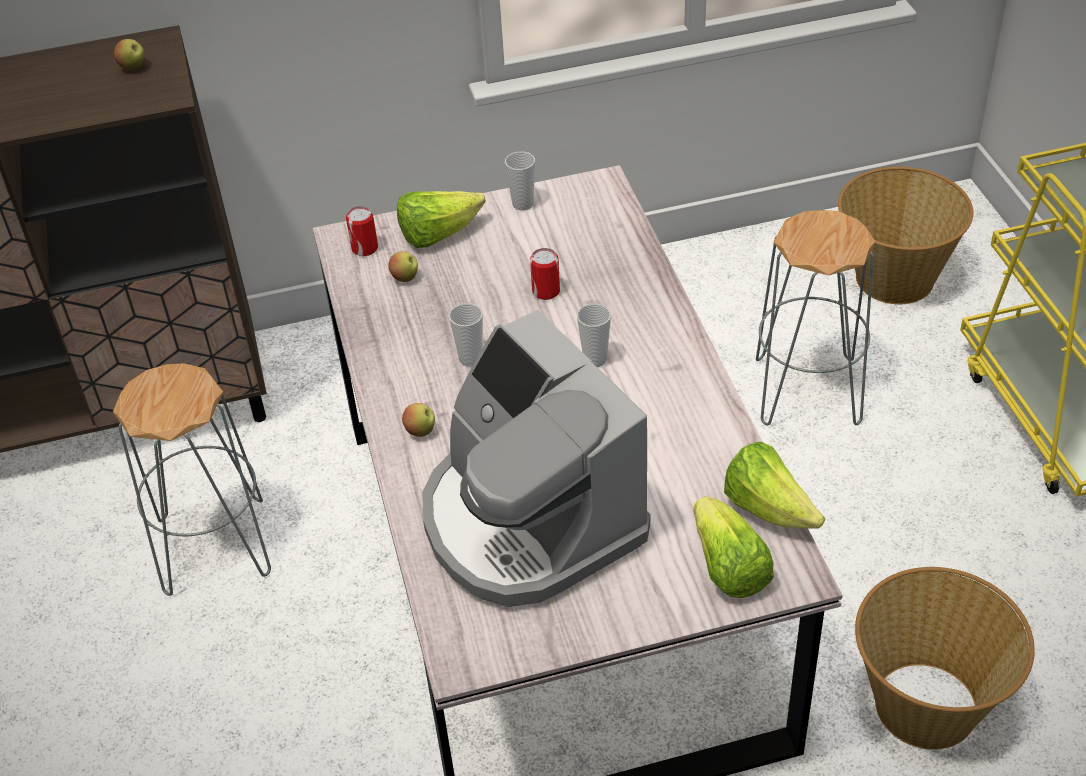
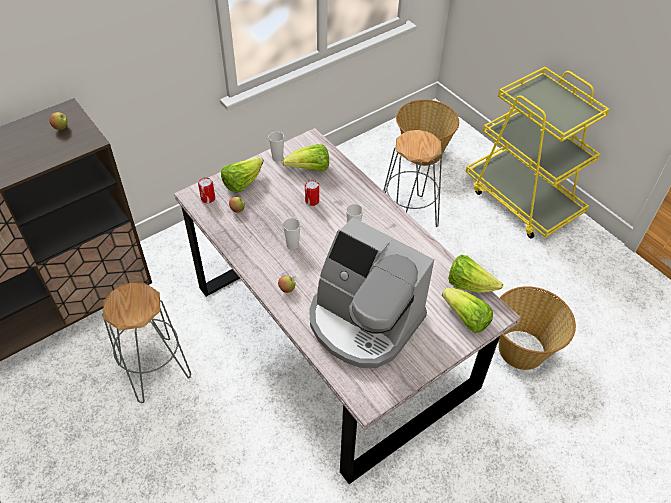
camera: 25 degrees left, 5 degrees up
(571, 235) = (310, 169): none -> lettuce

